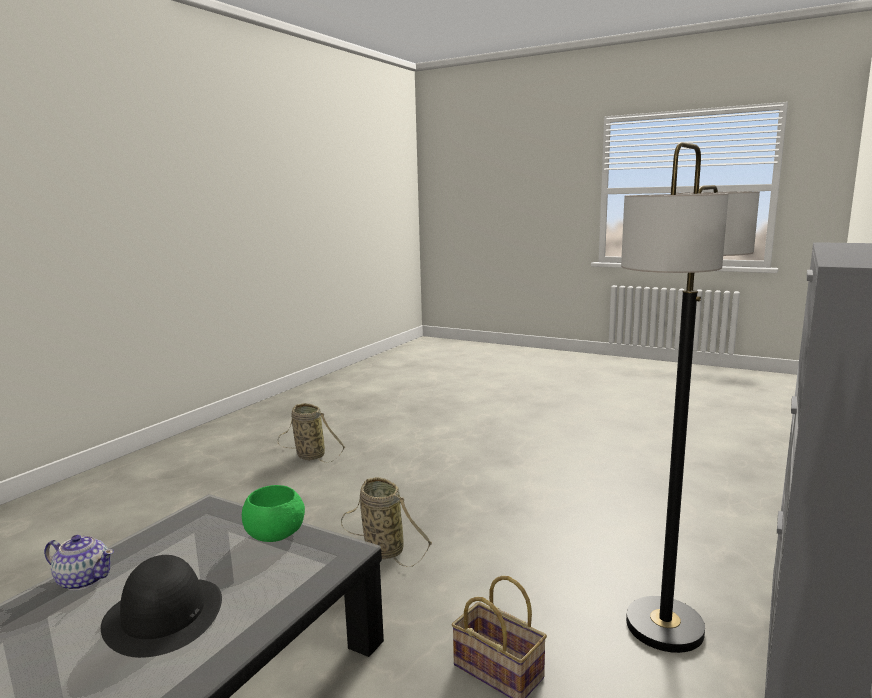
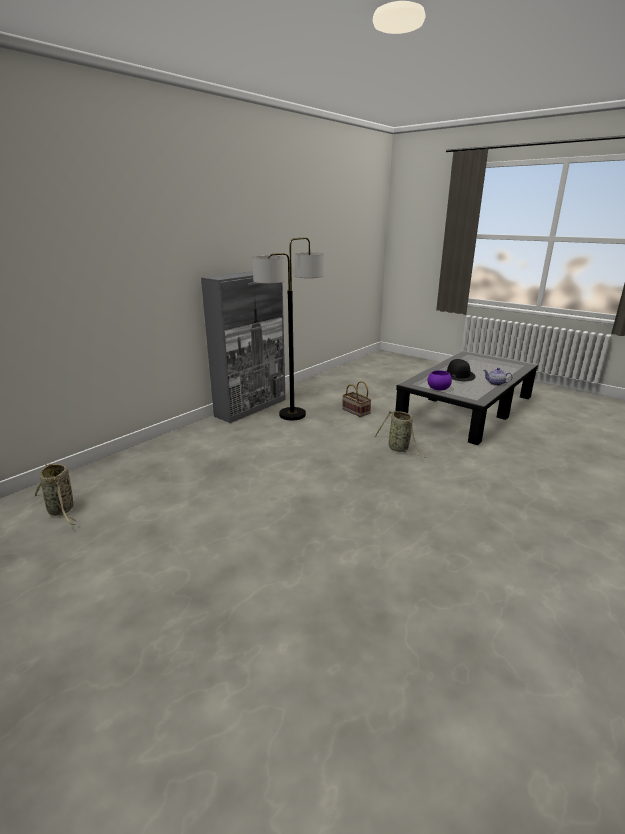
camera: 170 degrees left, 10 degrees up
(274, 536) = (438, 388): green bowl -> purple bowl
(309, 455) = (483, 533): basket -> basket (62, 510)

